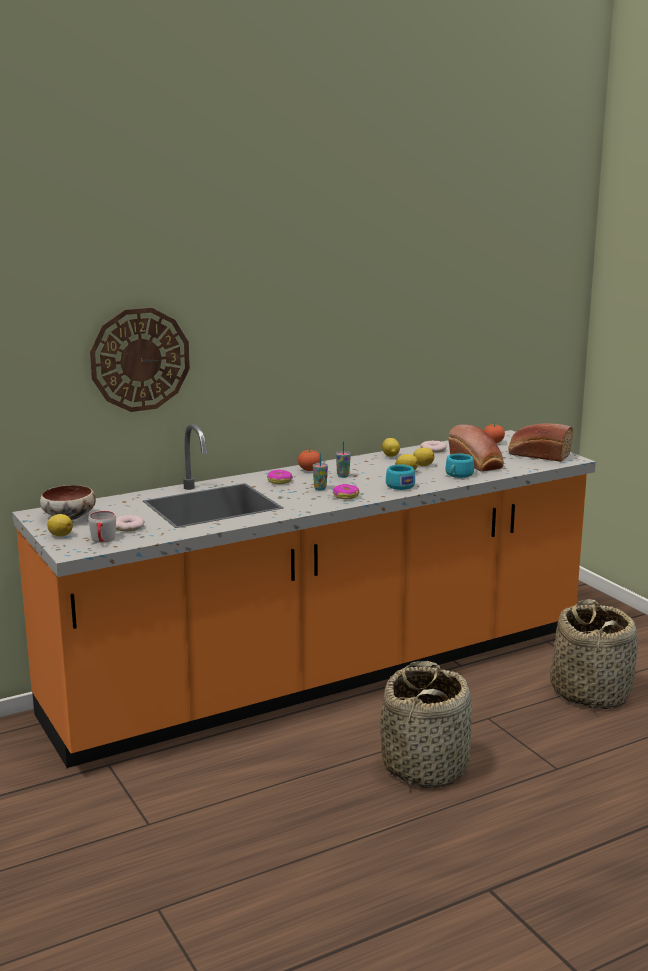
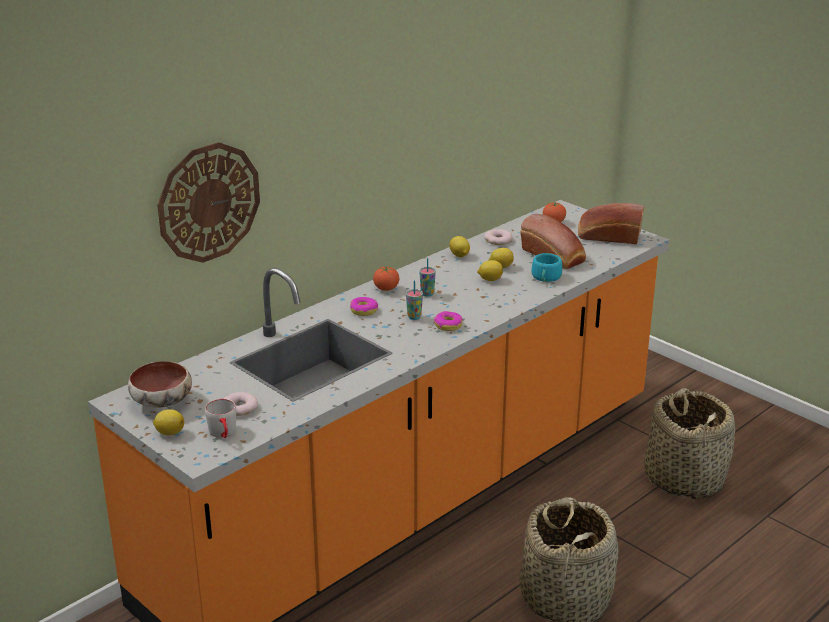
camera: 15 degrees left, 10 degrees up
(398, 485) = (493, 301): turquoise cup -> none

